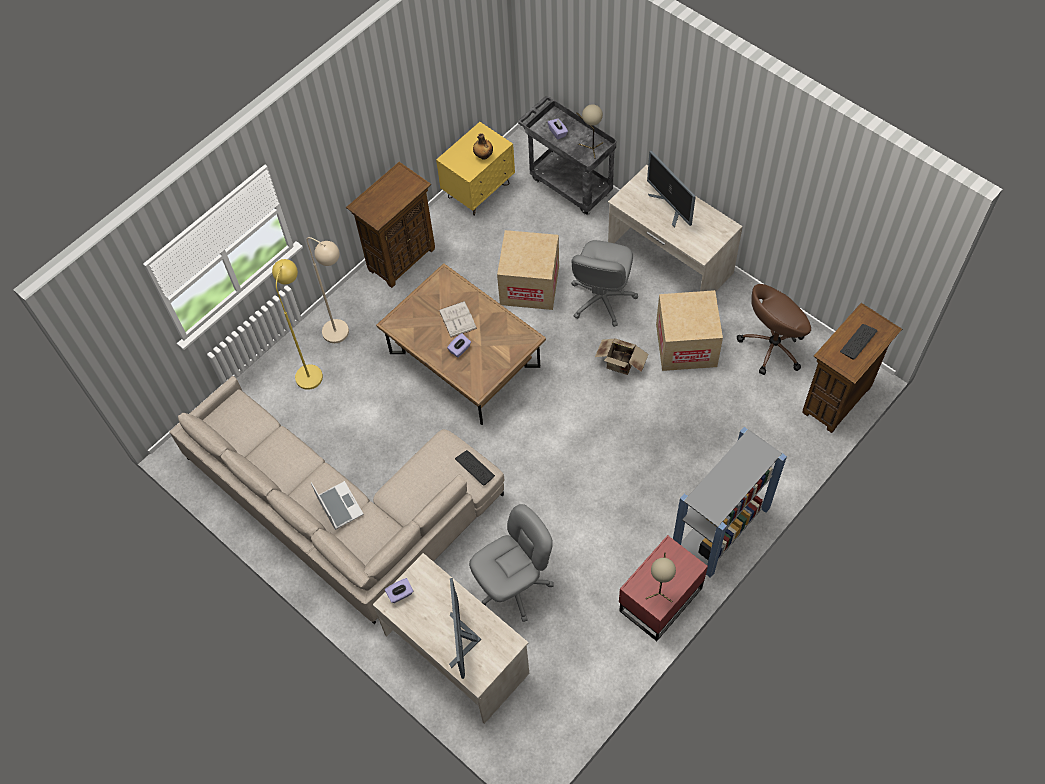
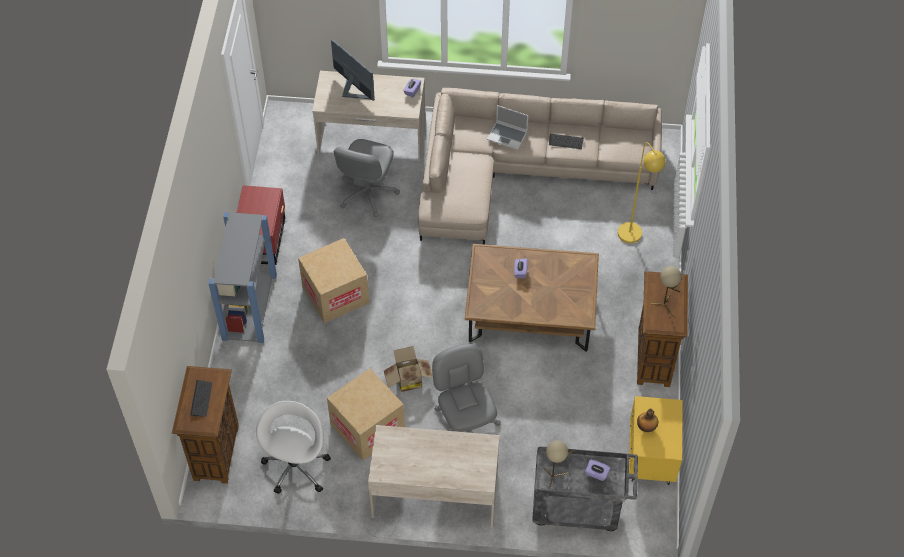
camera: 140 degrees right, 5 degrees down
(342, 336) = (637, 275): beige floor lamp -> none
(457, 319) = (543, 292): white book -> none
(475, 468) = (439, 208): keyboard -> keyboard (566, 142)
(529, 285) = (533, 401): cardboard box -> cardboard box (335, 294)
(659, 590) = (254, 201): beige table lamp -> beige table lamp (665, 305)
(670, 207) = (442, 461): monitor -> none
(770, 348) = (296, 467): brown office chair -> white office chair

